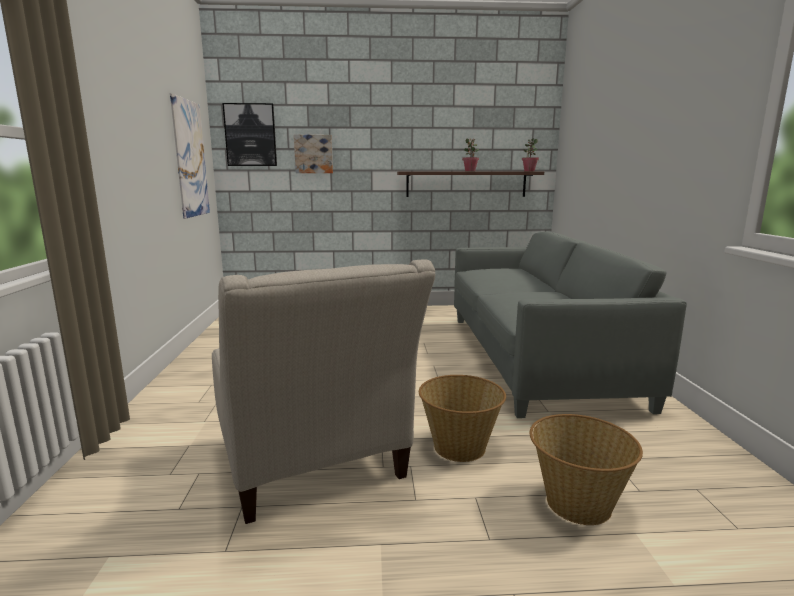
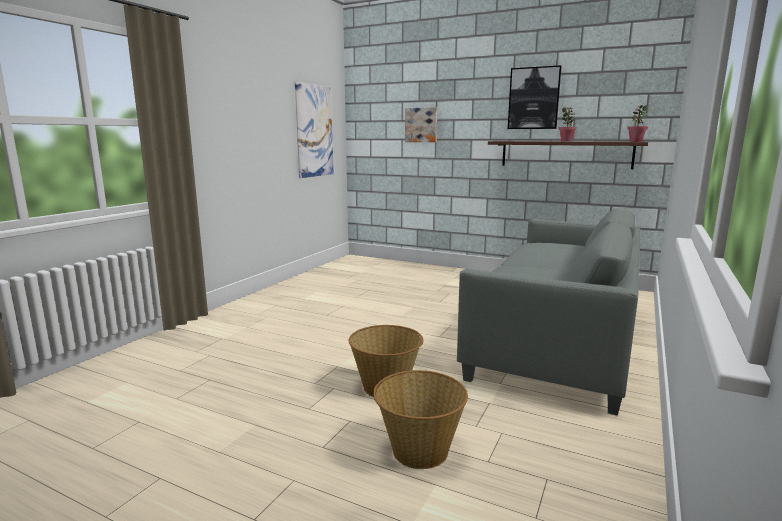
camera: 30 degrees right, 0 degrees up
(250, 135) = (373, 109): picture -> picture (534, 98)
(315, 470) = (272, 372): beige armchair -> none

